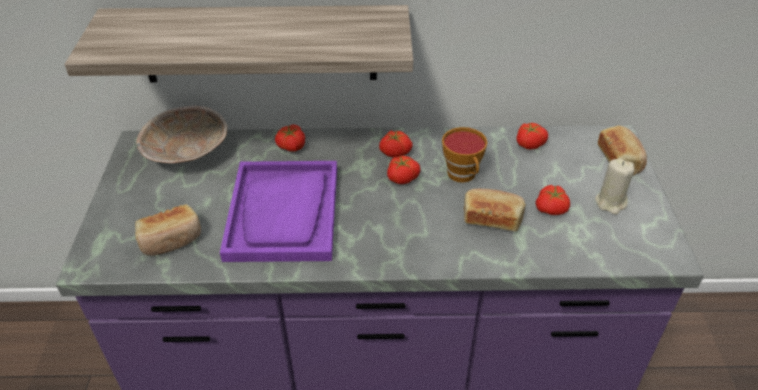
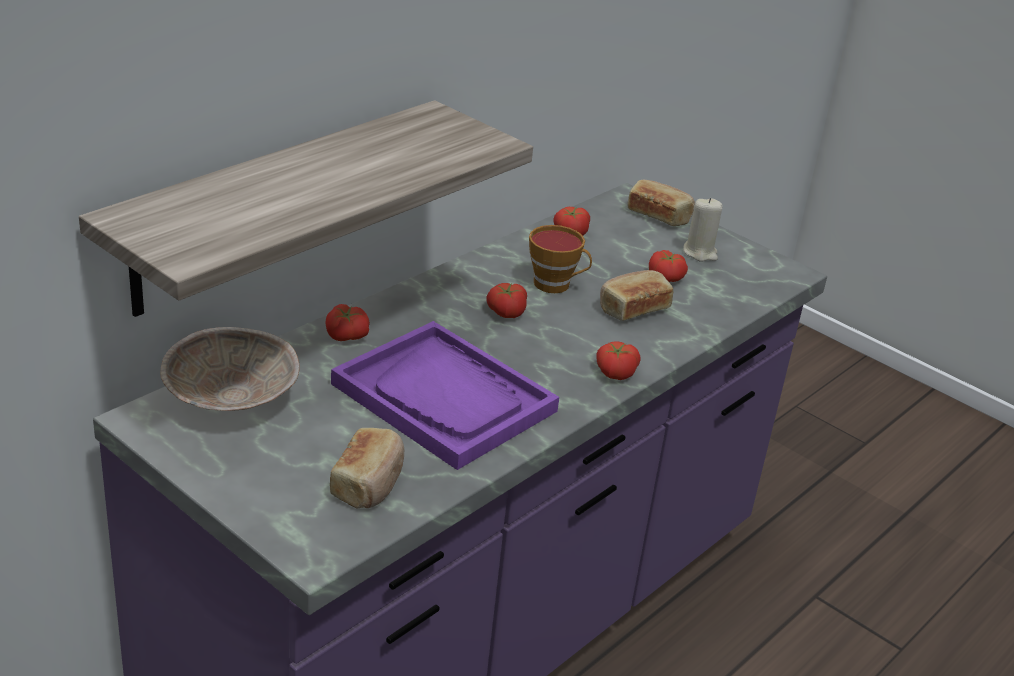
camera: 50 degrees left, 10 degrees down
(395, 151) = (461, 292): tomato -> tomato (614, 372)

